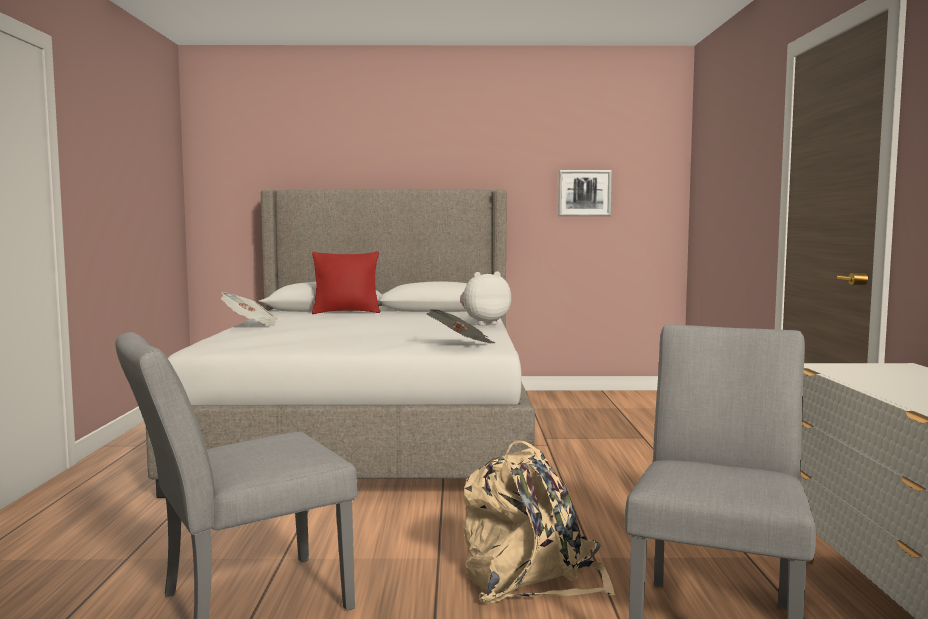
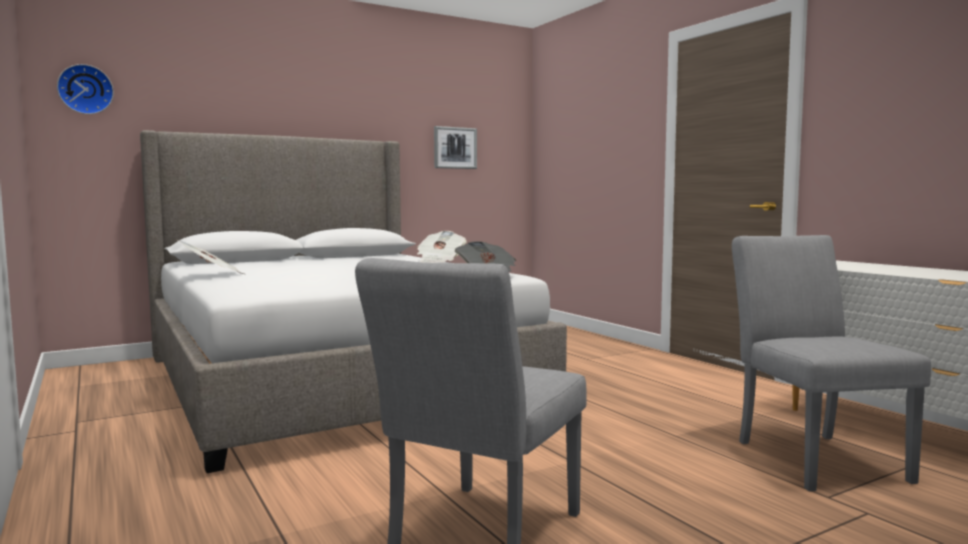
camera: 30 degrees left, 0 degrees up
(227, 156) = (85, 89): none -> wall clock
(346, 312) = (271, 261): red pillow -> none
(484, 323) = (439, 261): plush toy -> newspaper
(530, 578) = (661, 459): beige backpack -> none

